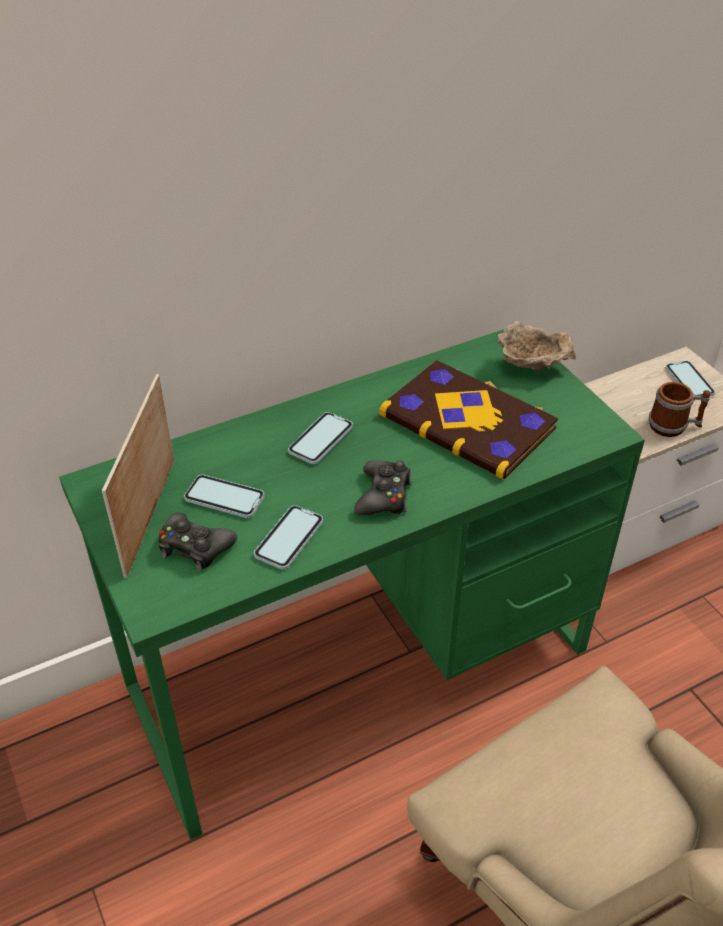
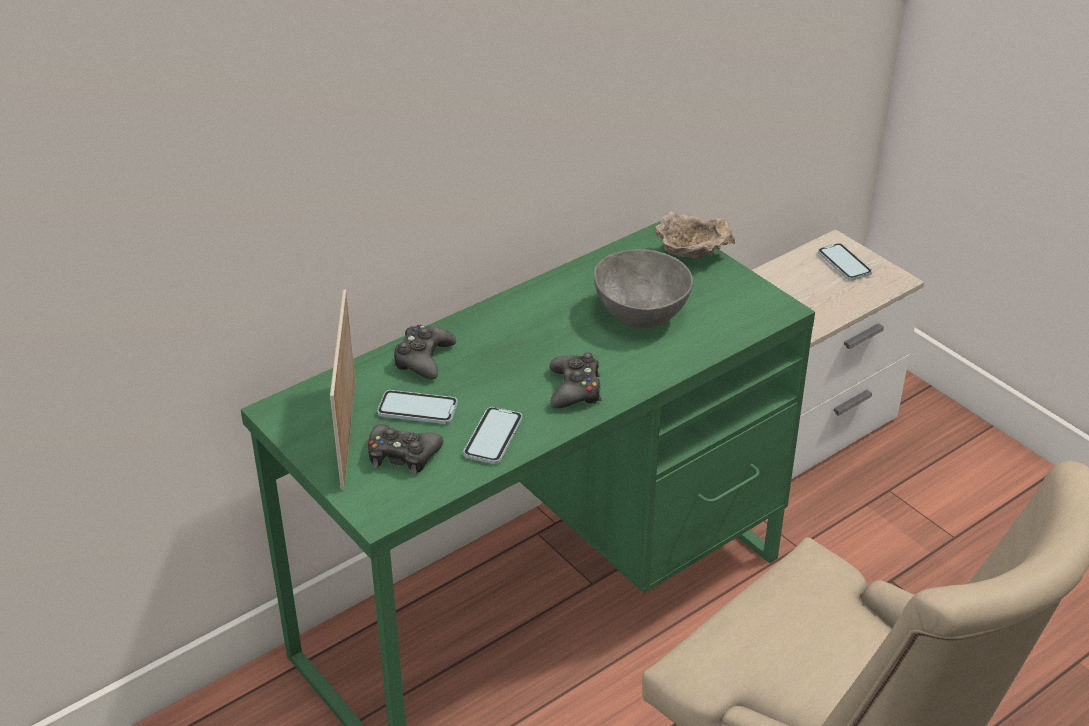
camera: 10 degrees left, 5 degrees down
(245, 445) = (423, 359): none -> black game controller
(320, 440) = (498, 346): phone -> none
(468, 421) = (641, 313): book -> grey bowl
(674, 426) = (836, 309): mug -> none

